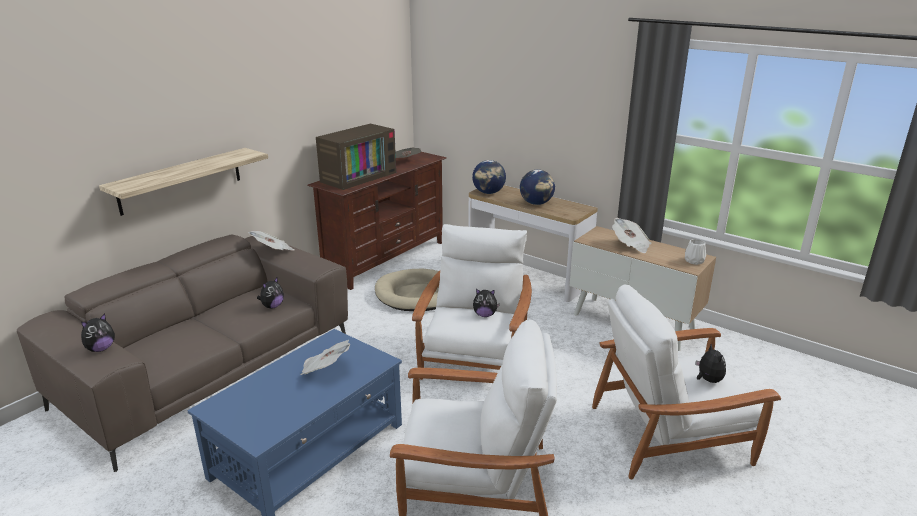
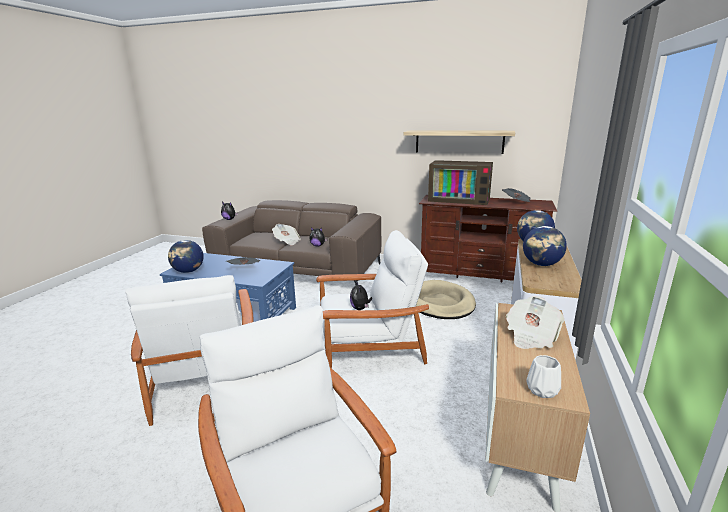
camera: 70 degrees right, 5 degrees down
(181, 180) = (335, 163): shelf -> shelf (459, 141)
(273, 251) = (355, 220): newspaper -> newspaper (287, 241)
(278, 423) = (188, 271): none -> globe
(708, 380) = (294, 462): plush toy -> none

